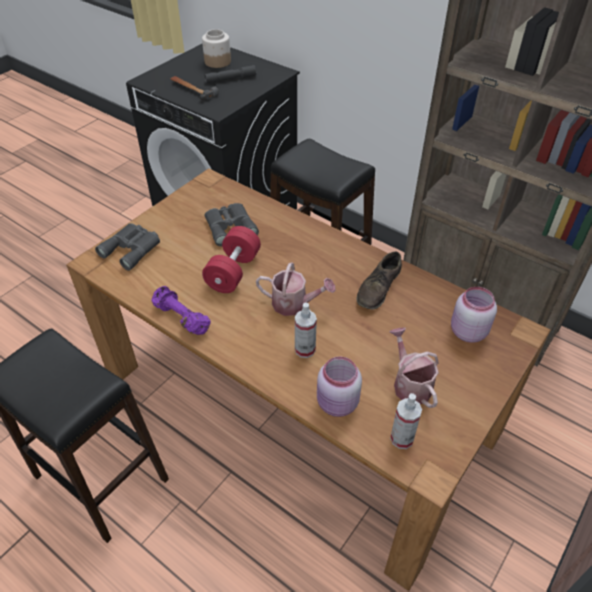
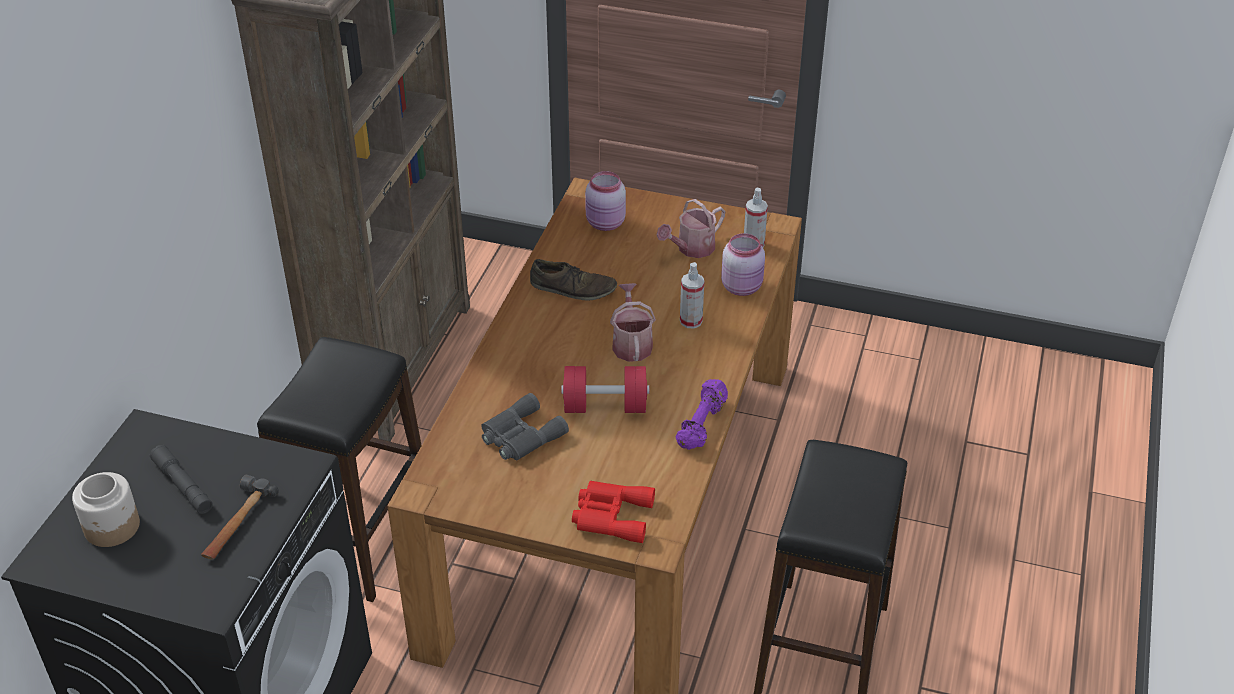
camera: 110 degrees left, 5 degrees down
(132, 248) = (610, 515): grey binoculars -> red binoculars

